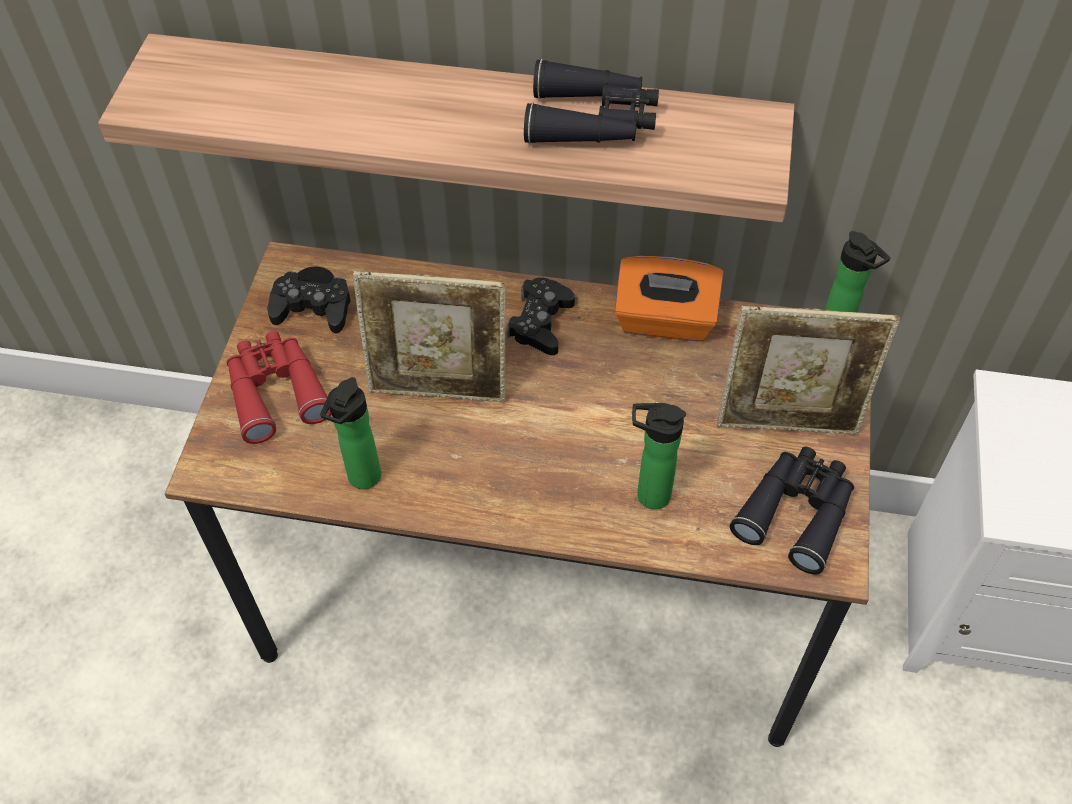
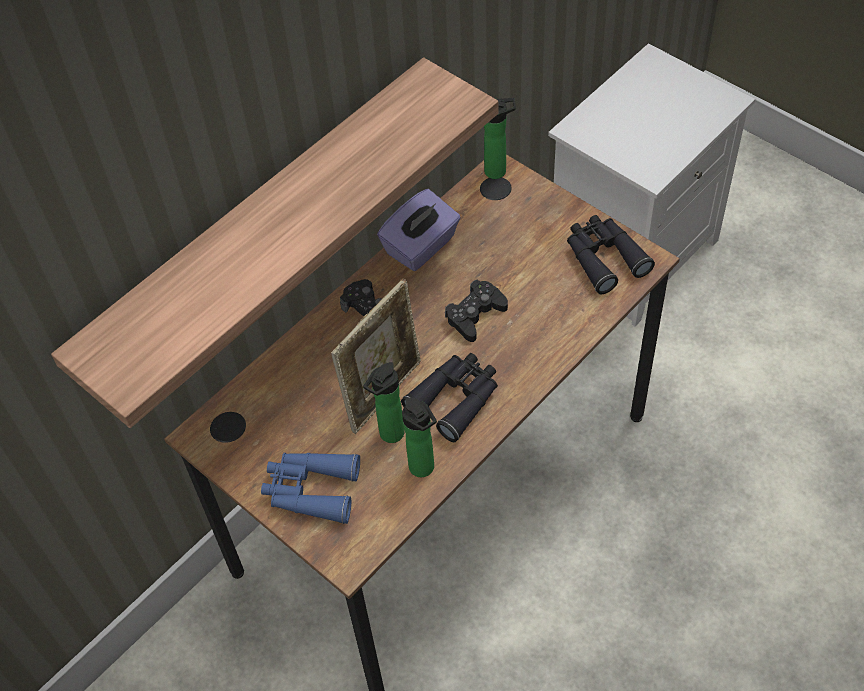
camera: 55 degrees left, 0 degrees up
(276, 391) = (311, 490): red binoculars -> blue binoculars
(312, 309) = (254, 437): black game controller -> black game controller (475, 315)
(592, 120) = (360, 151): black binoculars -> black binoculars (456, 398)
(648, 495) = (543, 322): bottle -> bottle (389, 435)
(664, 321) = (421, 246): orange tissue box -> purple tissue box
(788, 423) = (542, 228): picture frame -> none

